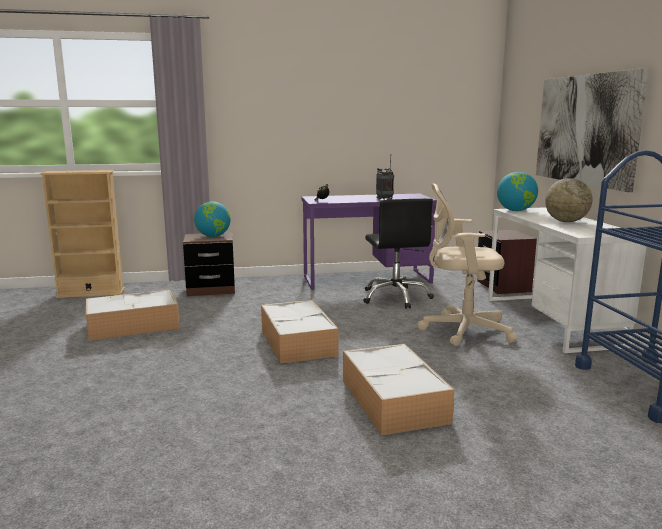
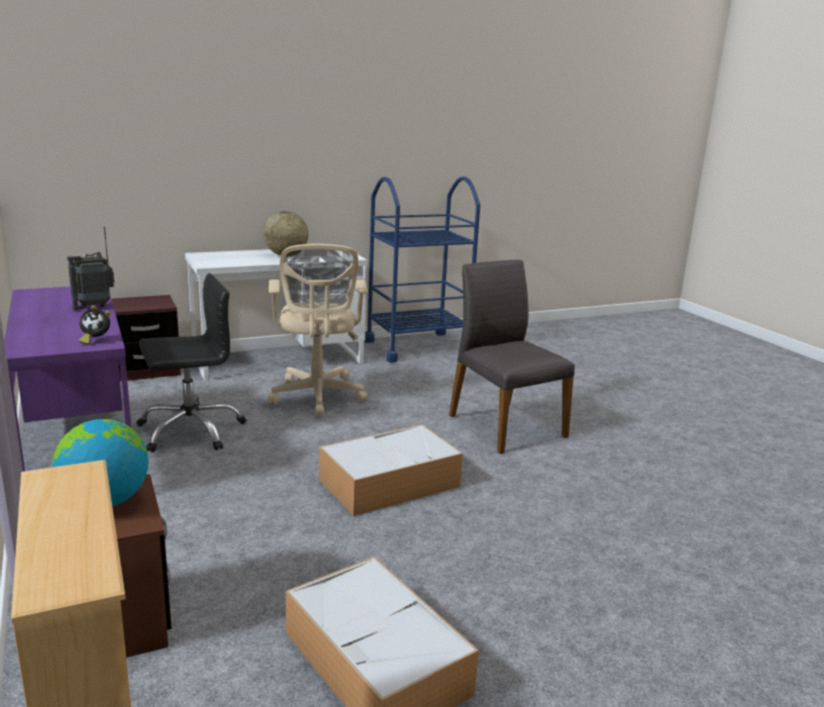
camera: 105 degrees left, 5 degrees up
(394, 401) = (504, 425): storage box -> grey chair
(516, 211) = (215, 263): globe -> none
(585, 129) = (232, 158): picture -> none

